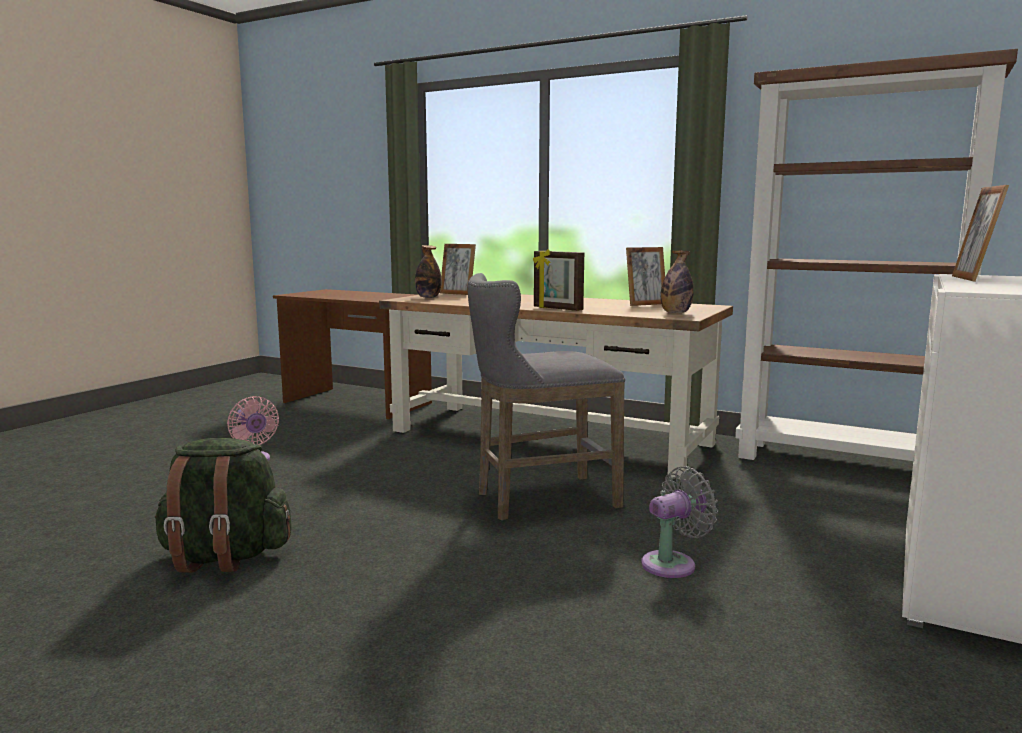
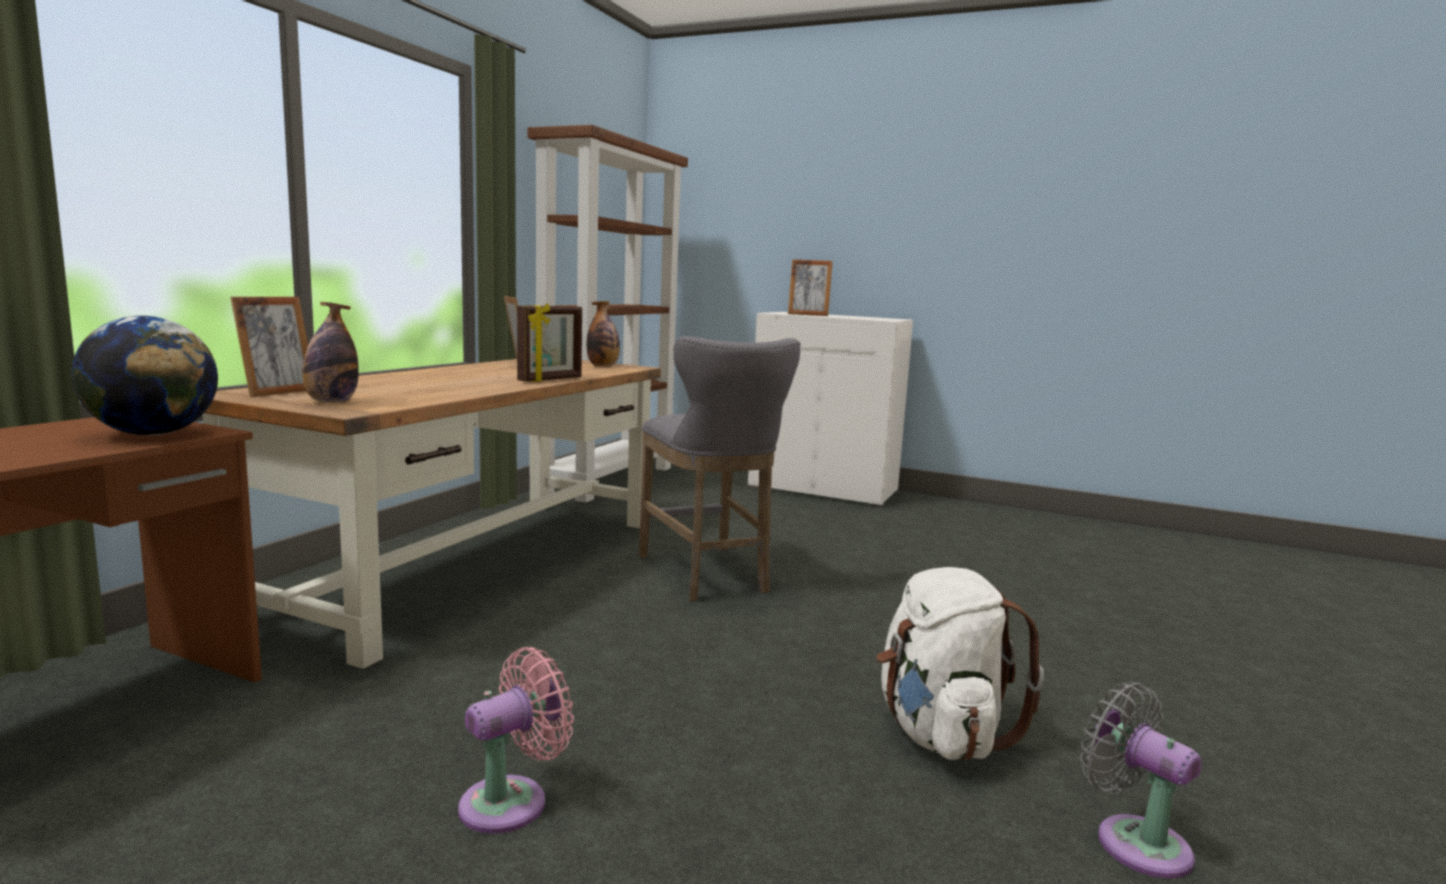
camera: 95 degrees left, 0 degrees up
(225, 557) = (940, 733): green backpack -> white backpack
(374, 298) = (153, 434): none -> globe
(673, 563) = (833, 543): grey fan -> grey fan (1134, 841)

